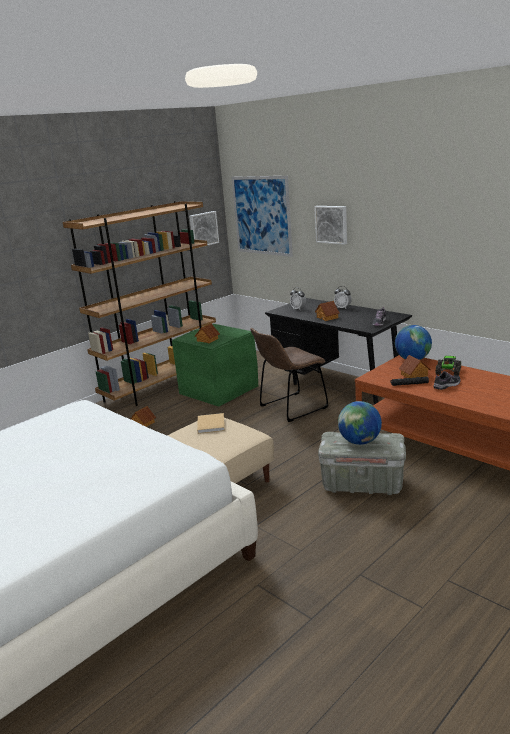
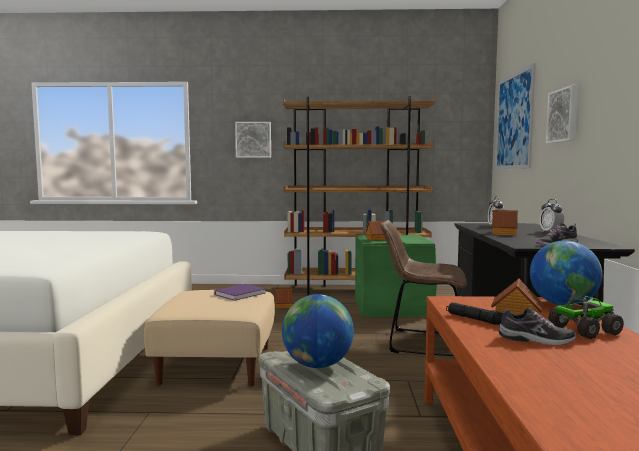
camera: 45 degrees right, 15 degrees down
(203, 229) = (457, 139): picture -> picture (253, 139)
(211, 424) = (241, 293): beige book -> purple book

